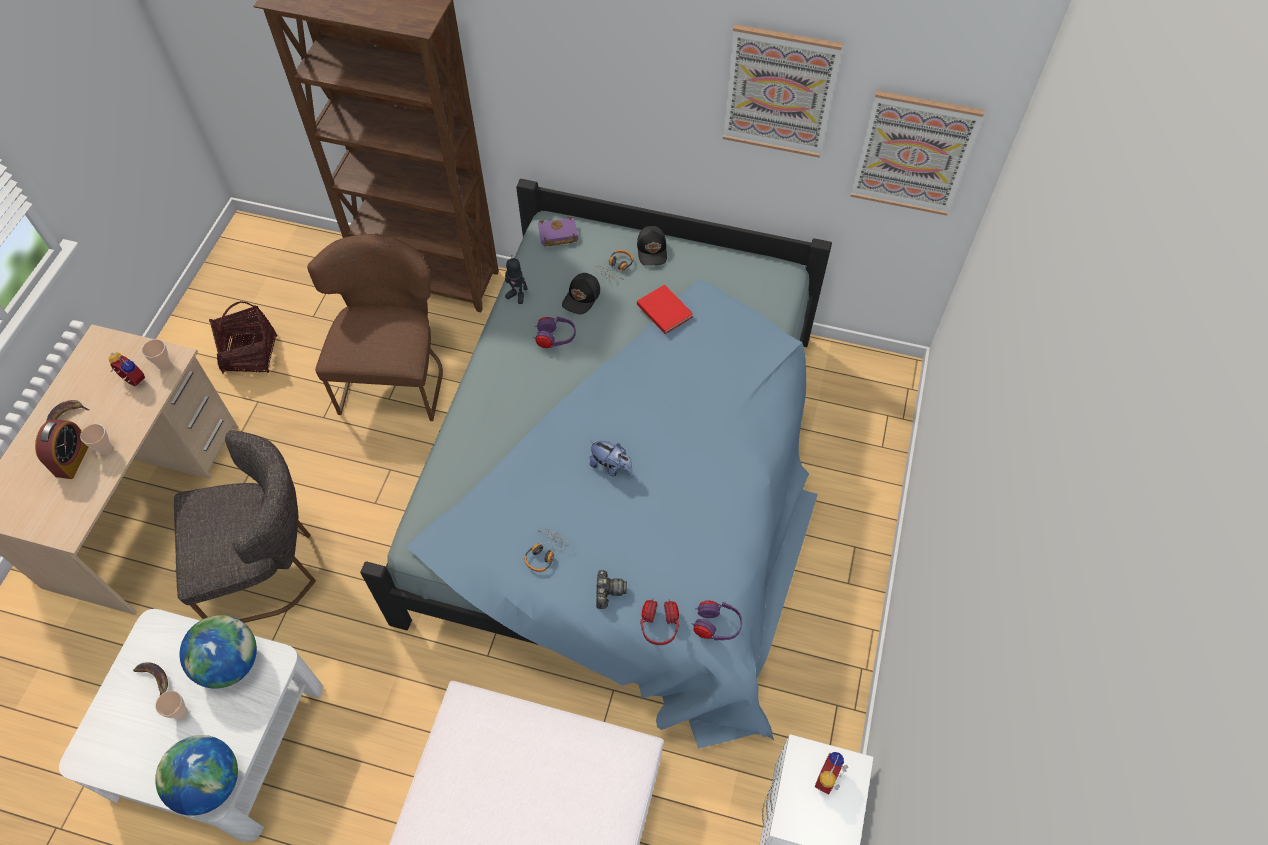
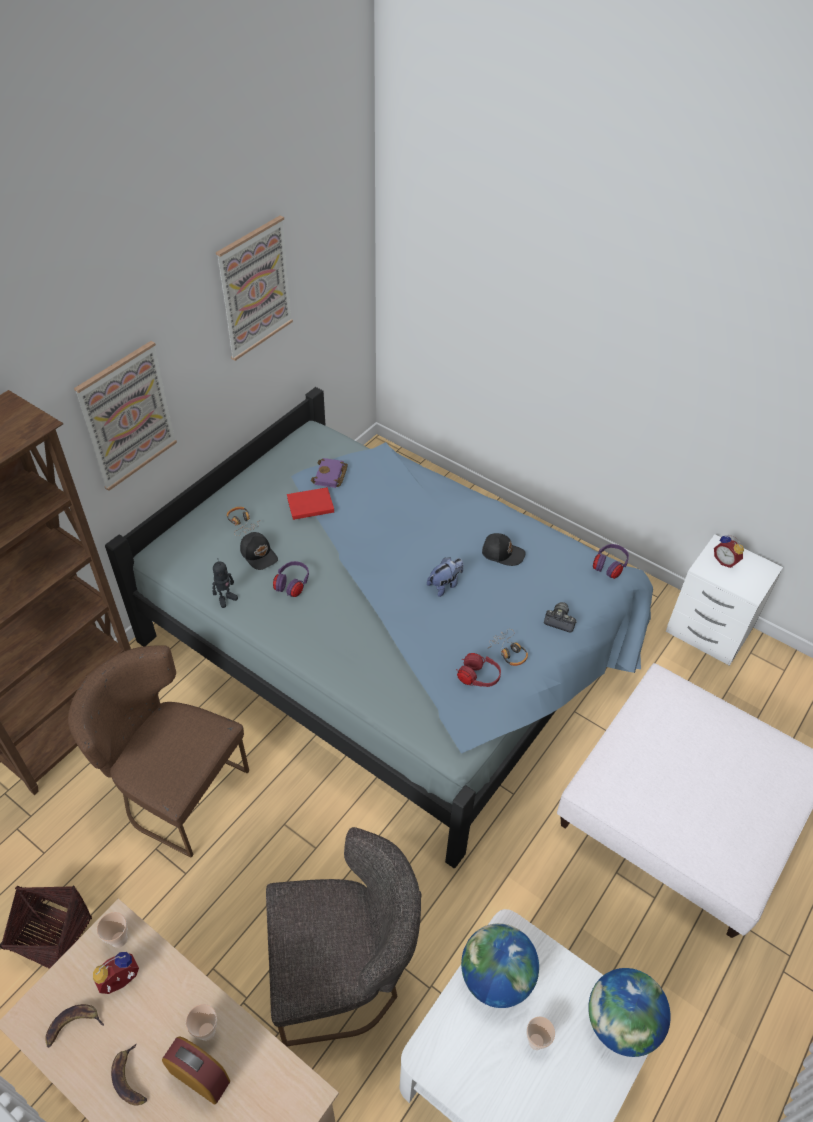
camera: 70 degrees left, 10 degrees down
(154, 679) = (489, 1064): banana -> banana (73, 1025)
(268, 568) = (343, 974): grey chair -> grey chair turned 75 degrees clockwise
(557, 235) = (176, 551): purple book -> purple book (330, 476)
(652, 250) = (239, 495): black cap -> black cap (502, 553)
(659, 626) = (599, 599): red headphones -> red headphones (478, 678)
(913, 153) = (335, 272): picture -> picture (127, 416)

